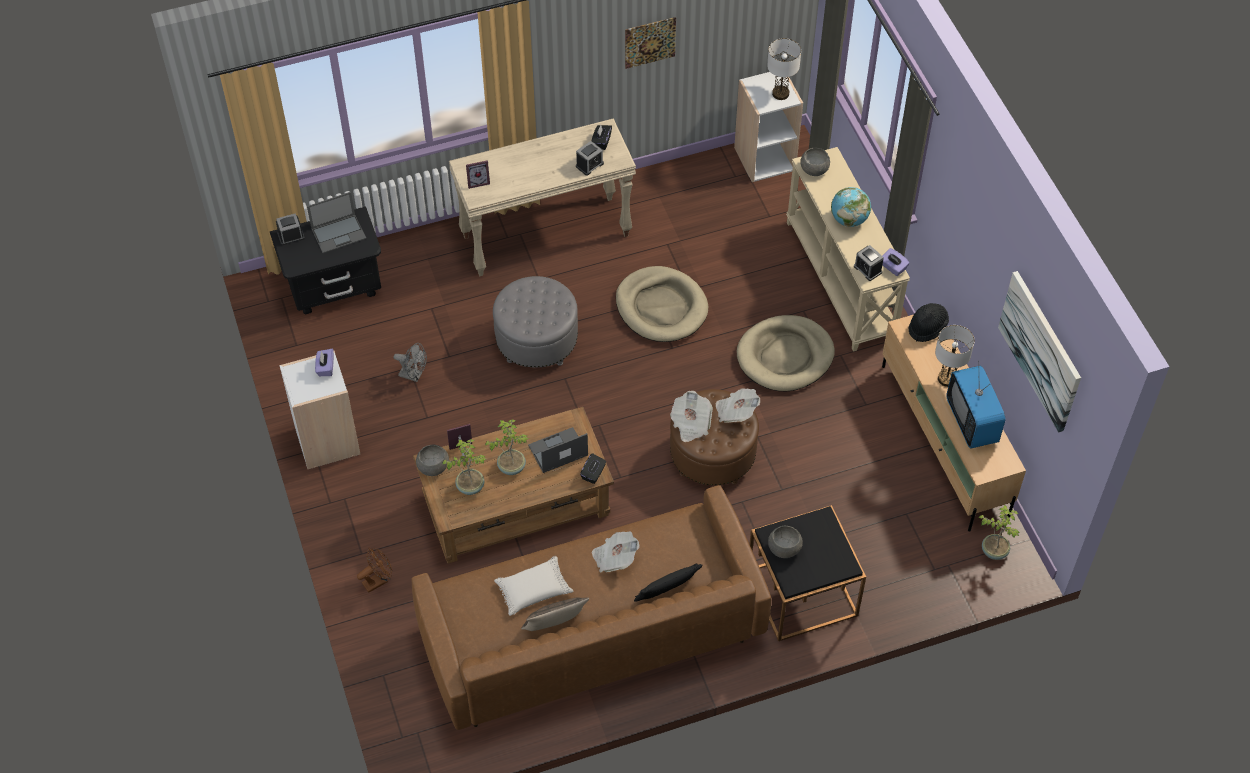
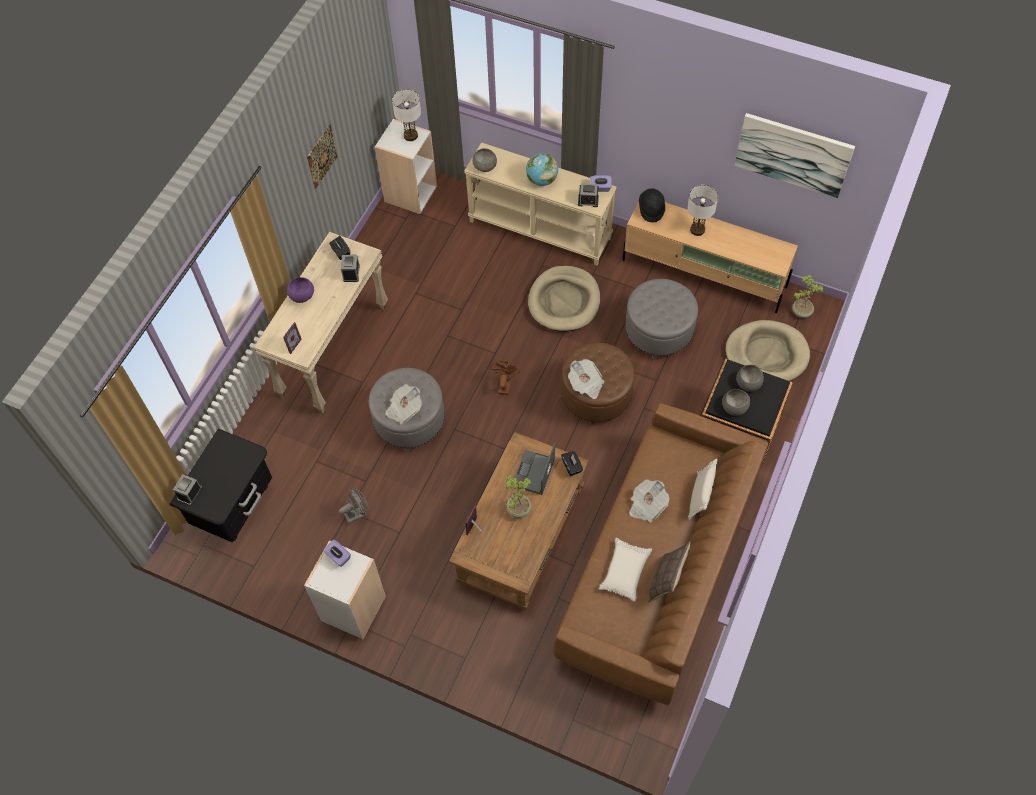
camera: 45 degrees left, 5 degrees up
(339, 233) = (222, 462): laptop -> none
(378, 580) = (496, 664): brown fan -> brown fan (504, 384)
(433, 466) = (470, 555): grey bowl -> grey bowl (748, 383)
(470, 486) = (508, 546): potted plant -> none
(531, 151) = (302, 295): none -> purple bowl
(661, 307) = (459, 334): beige dog bed -> beige dog bed (766, 354)
(667, 593) = (700, 497): black pillow -> white pillow
(736, 412) = (602, 353): newspaper -> newspaper (404, 409)
(835, 453) = (658, 332): none -> grey ottoman
(972, 421) = (739, 242): television -> none

